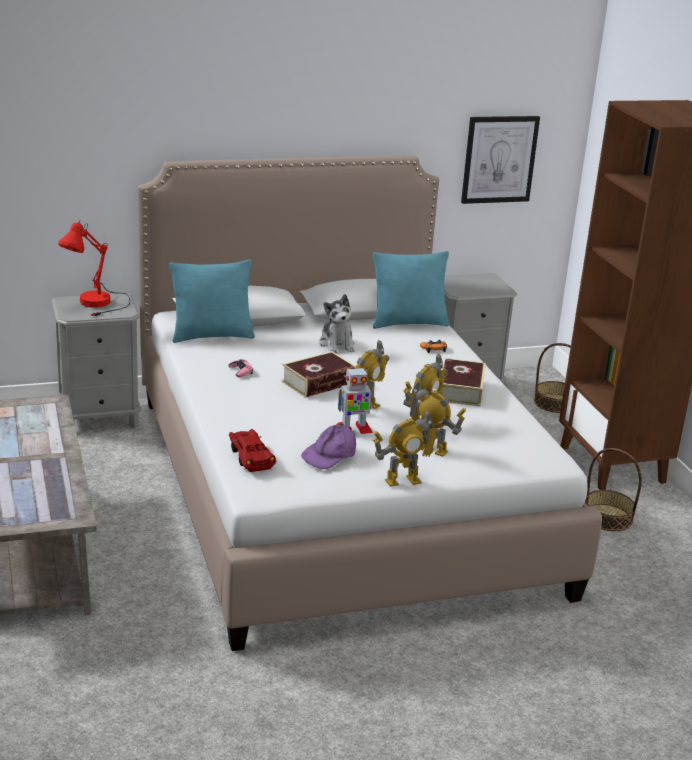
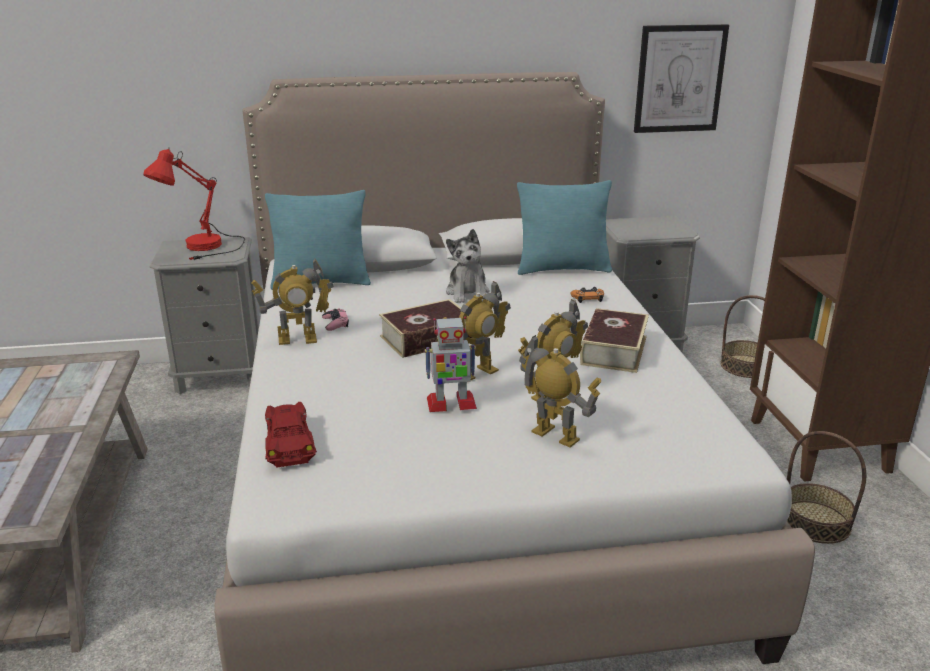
camera: 10 degrees right, 0 degrees up
(330, 454) = (404, 441): purple cap -> none
(402, 481) = (500, 487): toy robot -> toy robot (298, 340)

